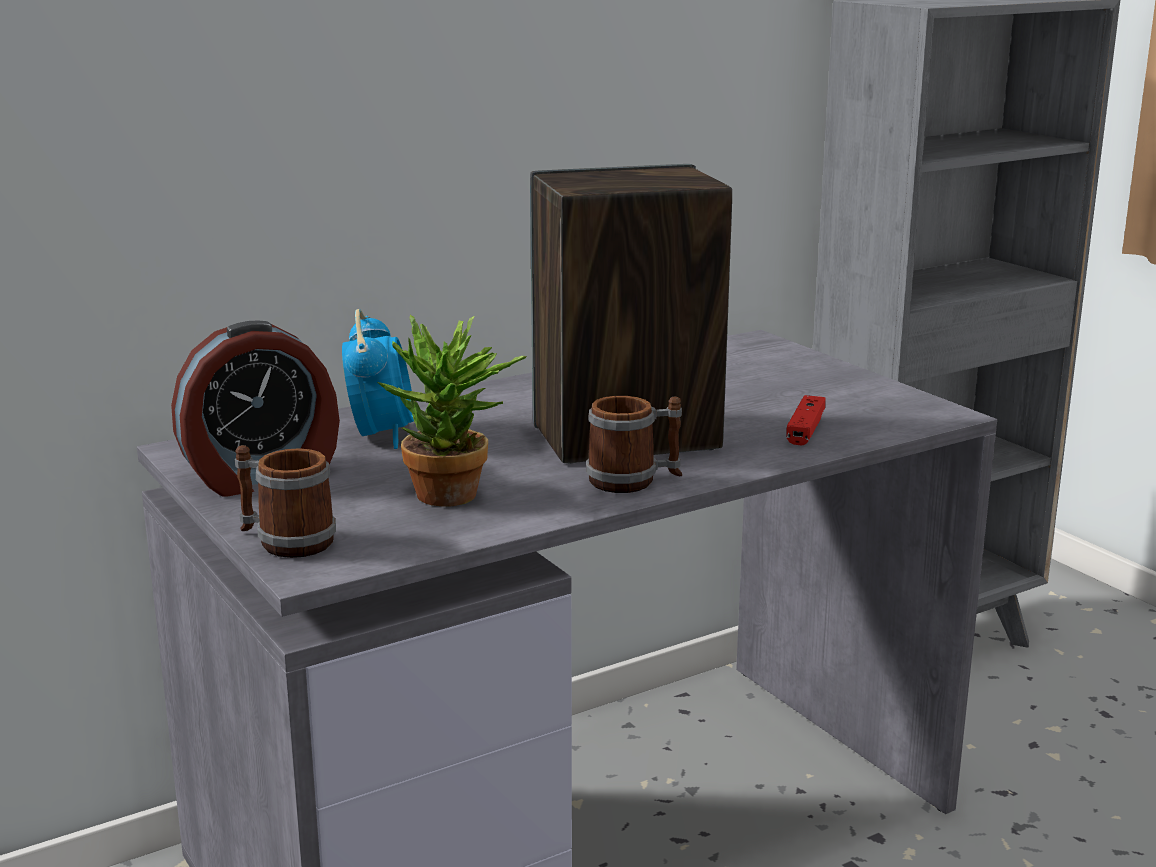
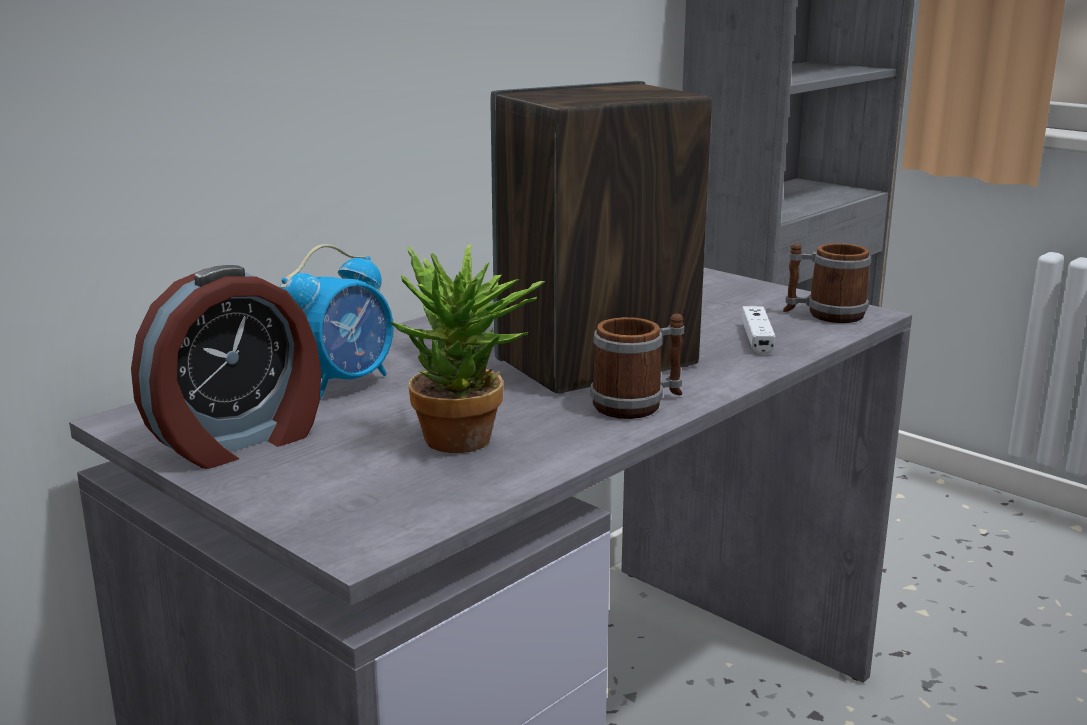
camera: 15 degrees left, 0 degrees up
(285, 541) = (311, 513): mug -> mug (824, 314)
(381, 434) = (343, 382): alarm clock -> alarm clock turned 60 degrees clockwise
(805, 429) = (757, 339): red game controller -> white game controller

